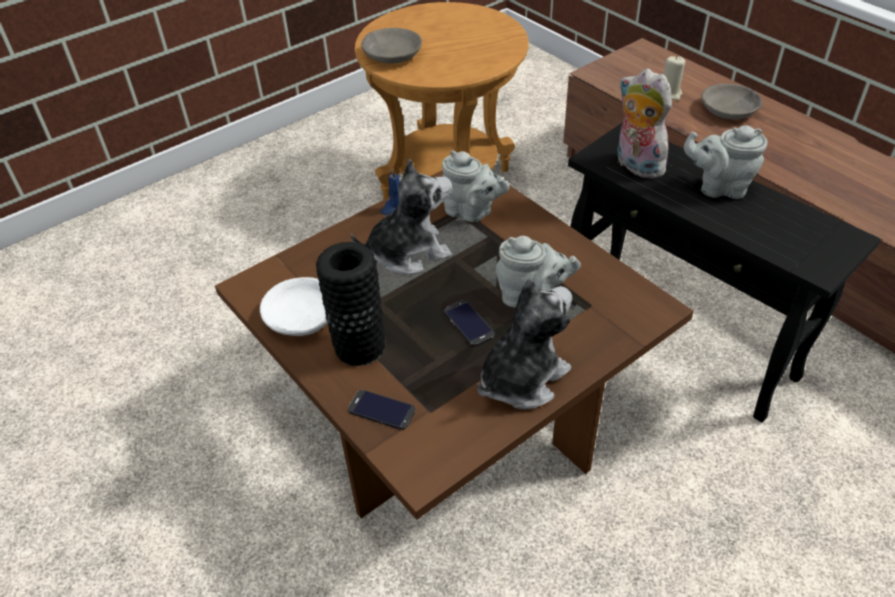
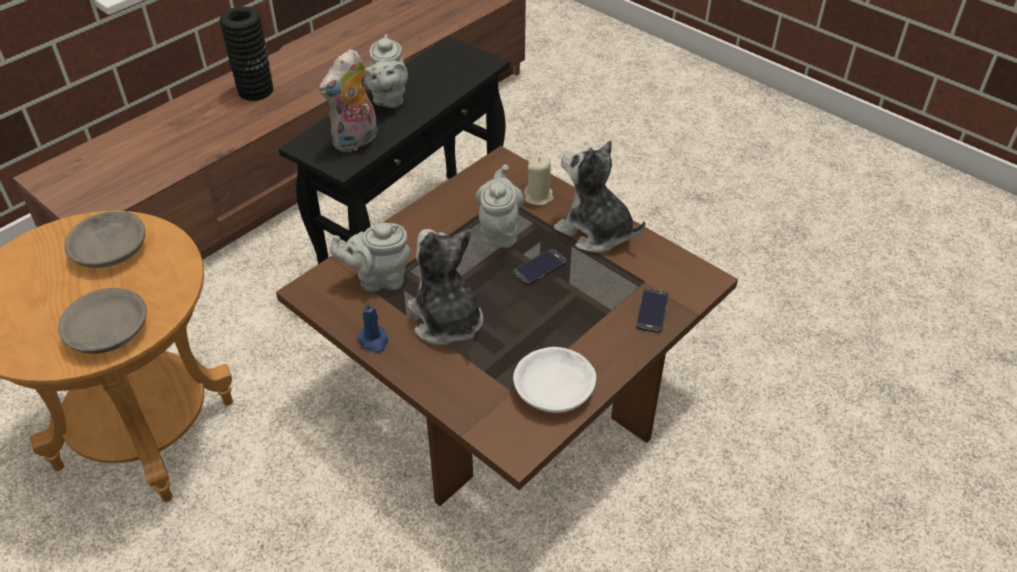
camera: 100 degrees left, 0 degrees up
(359, 347) = (584, 337): black vase -> black vase (255, 90)
(471, 212) = (379, 279): grey teapot -> grey teapot turned 120 degrees counterclockwise
(670, 94) = (149, 160): beige candle -> beige candle (538, 197)
(729, 110) = (190, 124): grey bowl -> grey bowl (111, 249)

